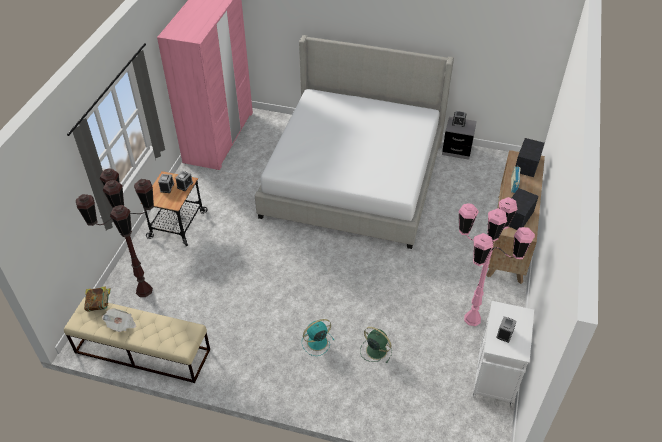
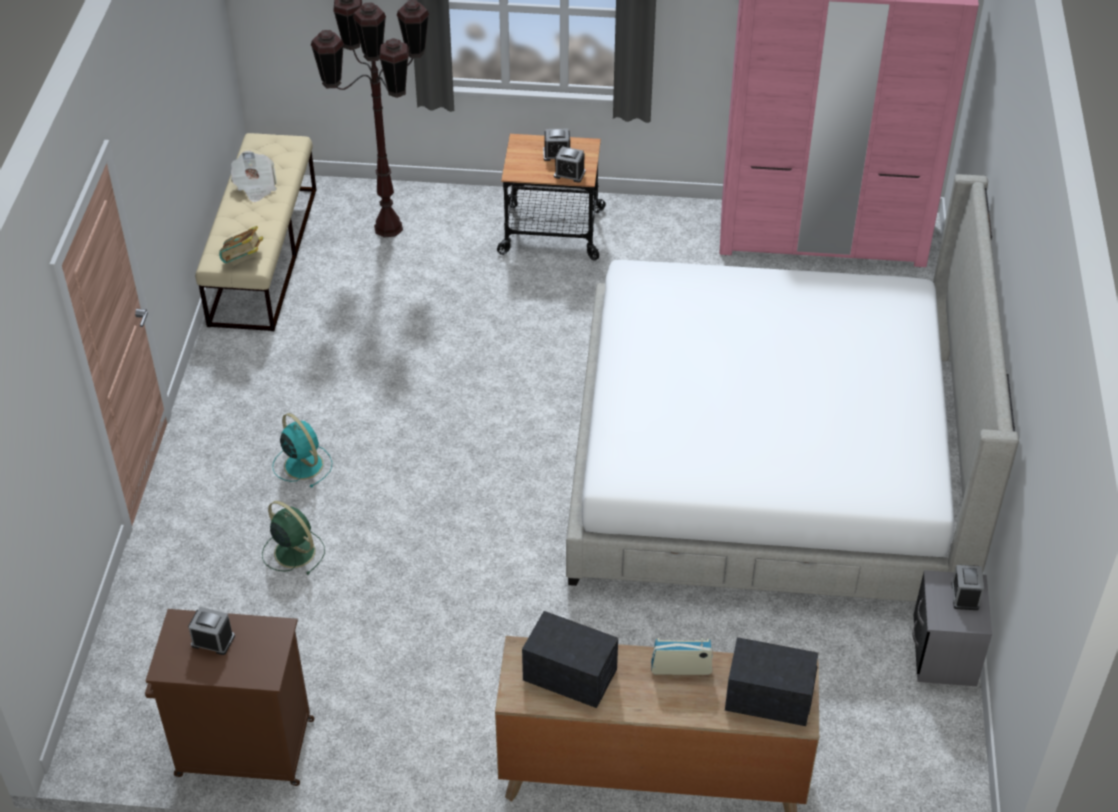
camera: 80 degrees right, 0 degrees up
(100, 305) = (292, 155): book -> book (243, 260)
(375, 350) = (293, 551): green fan -> green fan turned 75 degrees counterclockwise
(472, 319) = (388, 705): pink floor lamp -> none
(495, 378) = (242, 748): white cabinet -> brown cabinet

